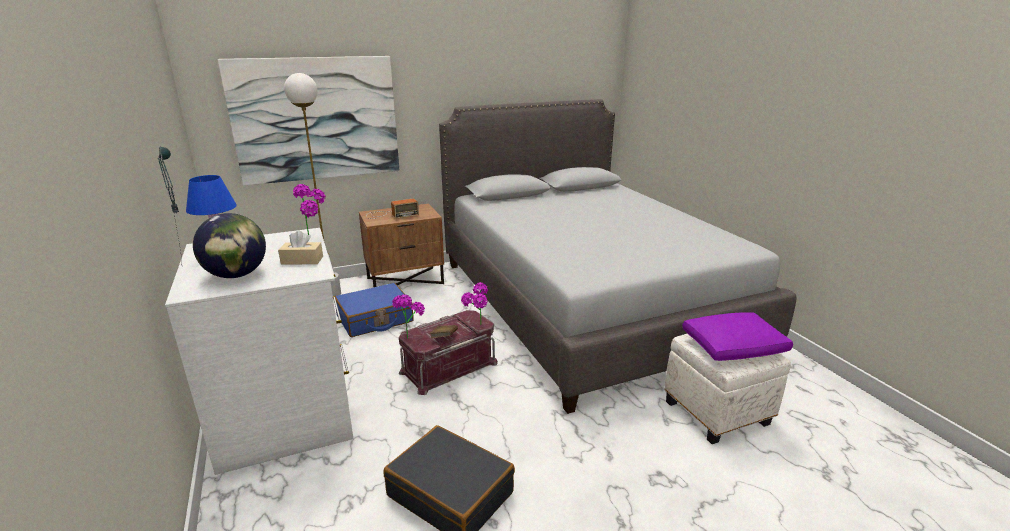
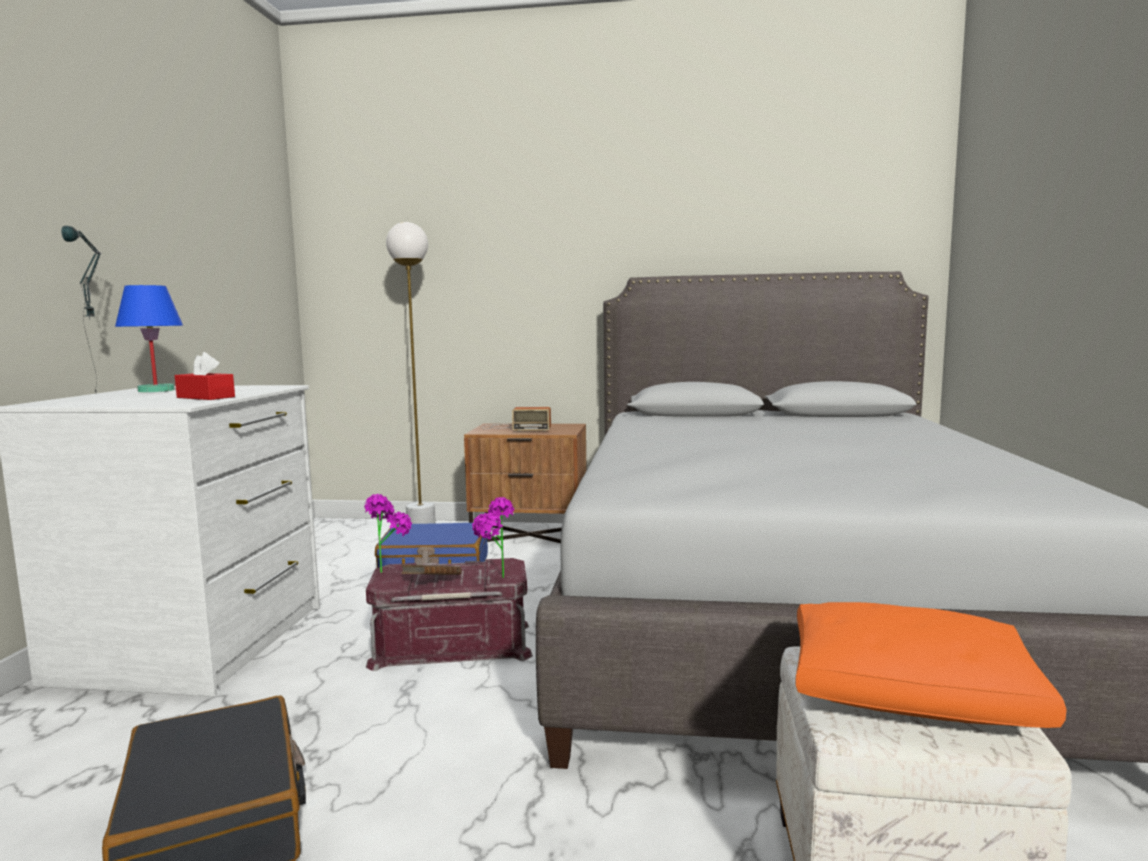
camera: 30 degrees right, 15 degrees down
(237, 275) = (113, 399): globe -> none
(302, 260) = (205, 397): beige tissue box -> red tissue box
(315, 236) = (280, 388): potted plant -> none
(316, 119) = (442, 292): picture -> none
(734, 347) = (912, 692): purple pillow -> orange pillow

